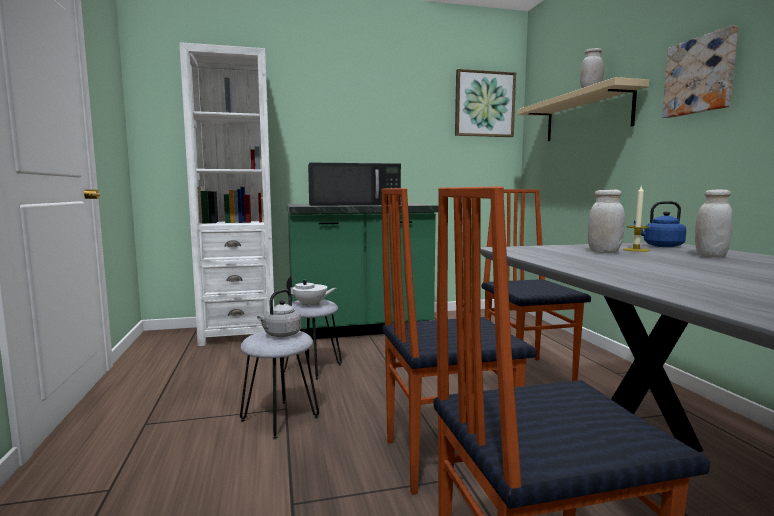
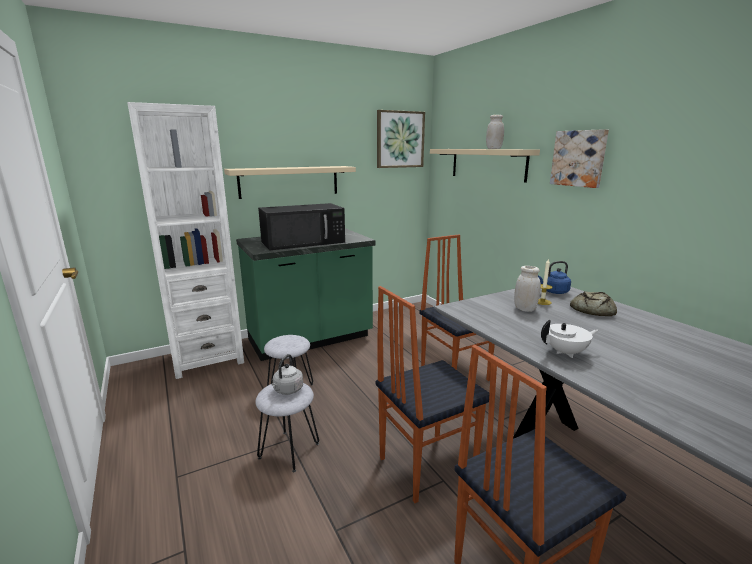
camera: 15 degrees left, 10 degrees up
(311, 305) = (289, 345): white teapot -> white teapot (566, 352)
(350, 145) = (289, 181): none -> beige shelf
(710, 256) = (591, 310): white jar -> bread

